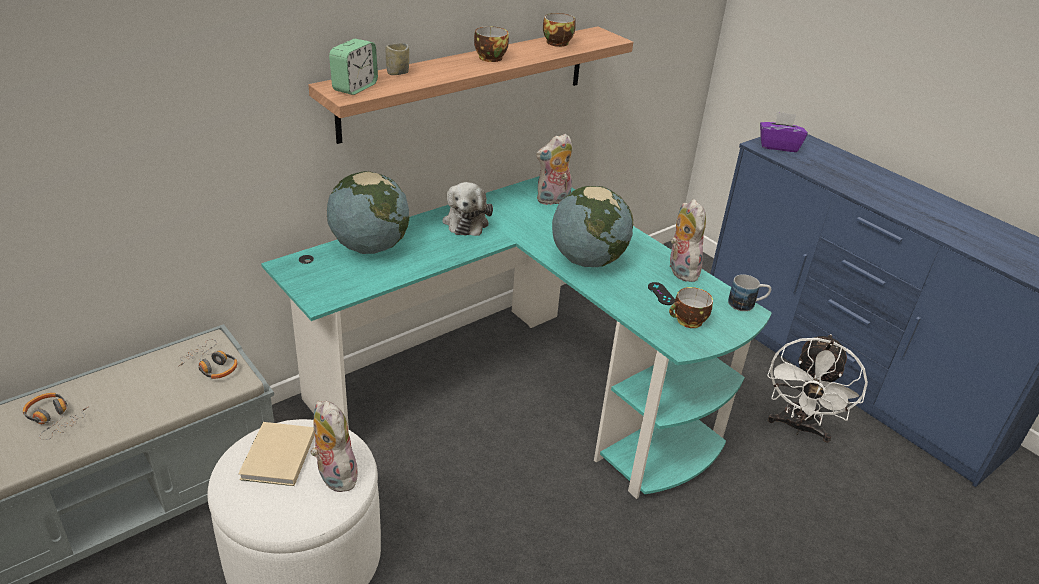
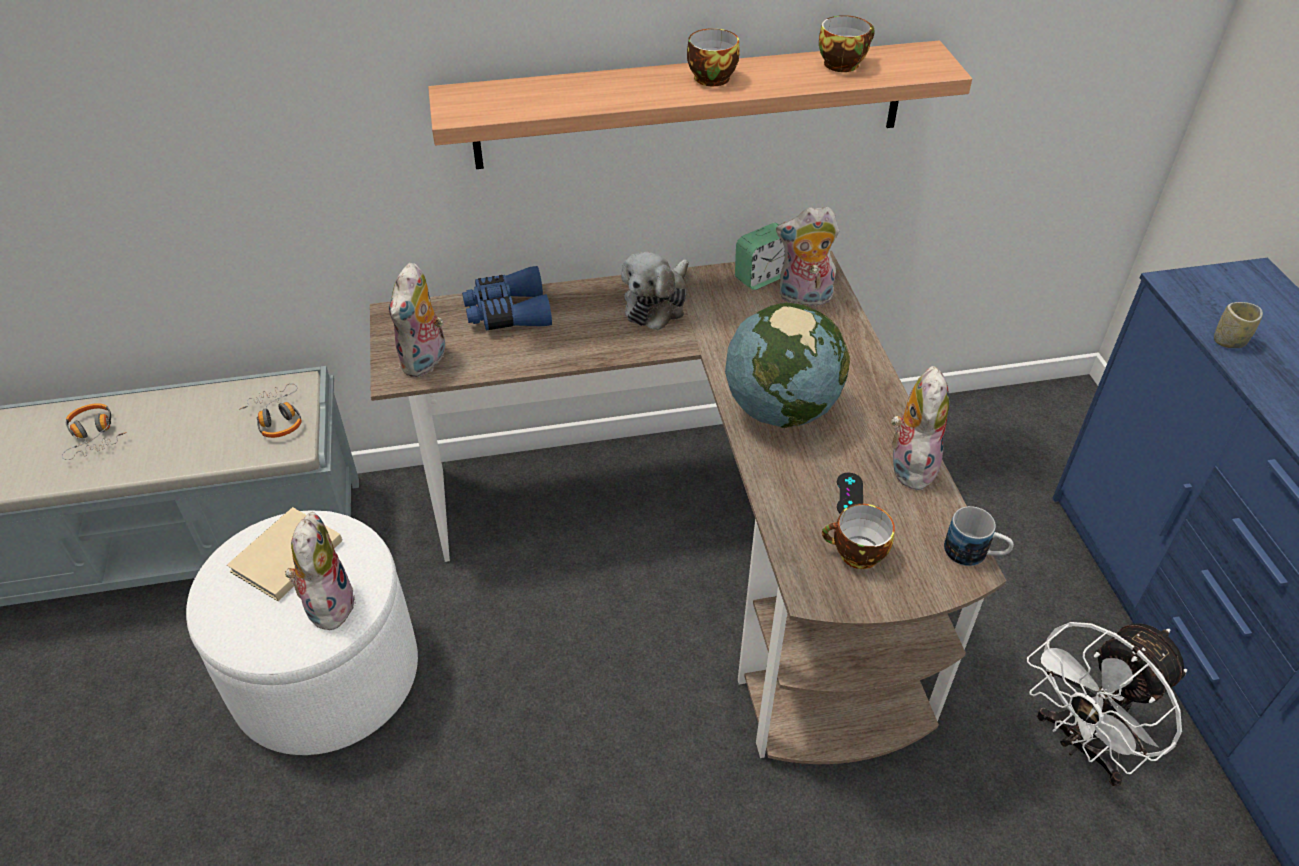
camera: 30 degrees right, 10 degrees up
(334, 288) = (425, 362): none -> plush toy
(355, 87) = (479, 101): alarm clock -> alarm clock (762, 277)
(369, 247) = (507, 313): globe -> blue binoculars
(397, 73) = (557, 85): cup -> cup (1229, 341)
(521, 392) = (702, 547): turquoise desk -> brown desk
(778, 146) = (1210, 292): purple tissue box -> none

